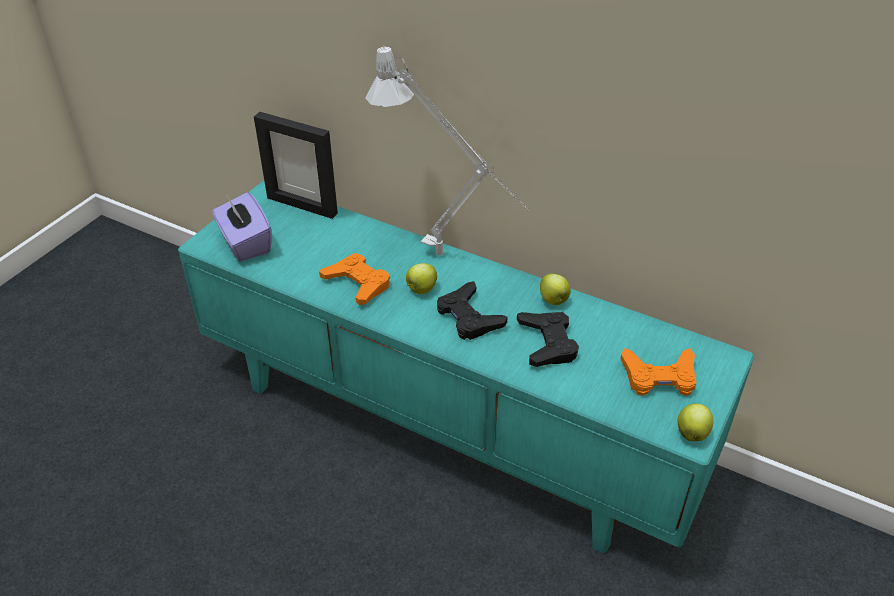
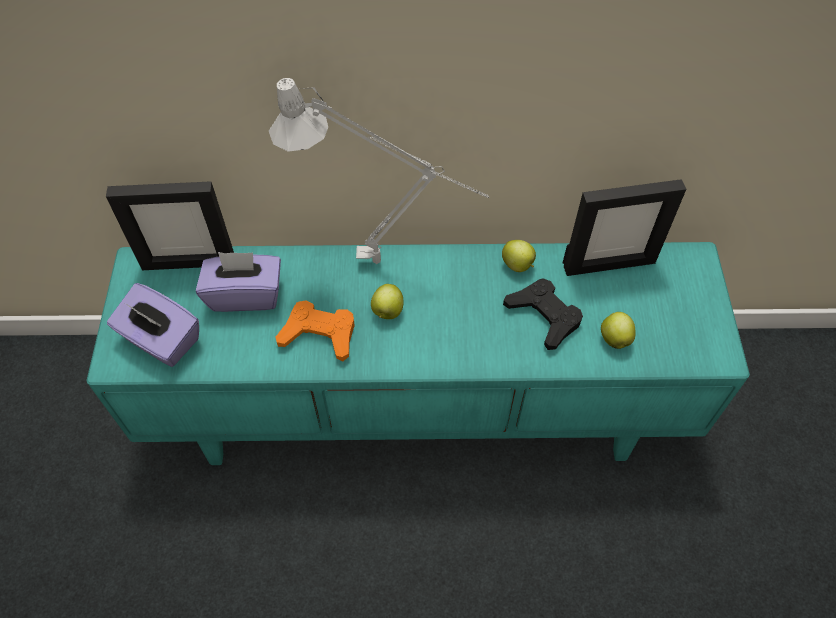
camera: 30 degrees left, 15 degrees up
(325, 239) = (245, 294): none -> purple tissue box
(469, 317) = (454, 321): black game controller -> none
(637, 329) = (608, 263): none -> picture frame
(659, 377) = (659, 306): orange game controller -> none
(692, 433) = (719, 351): apple -> apple (614, 338)

